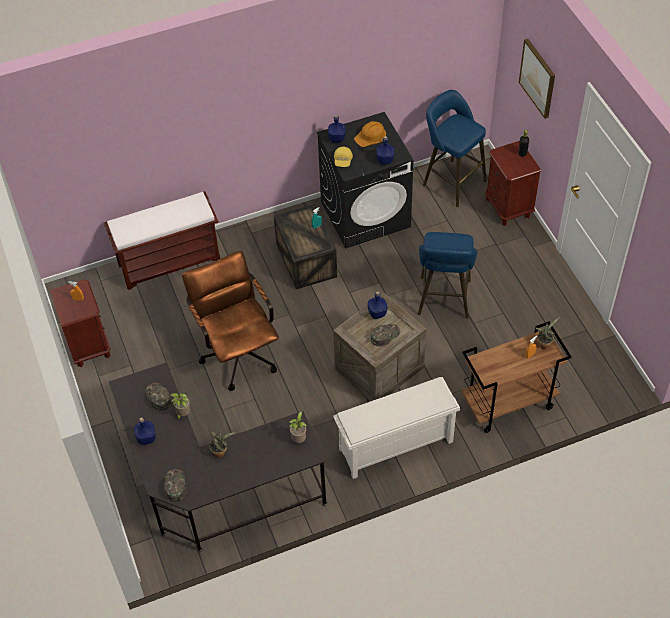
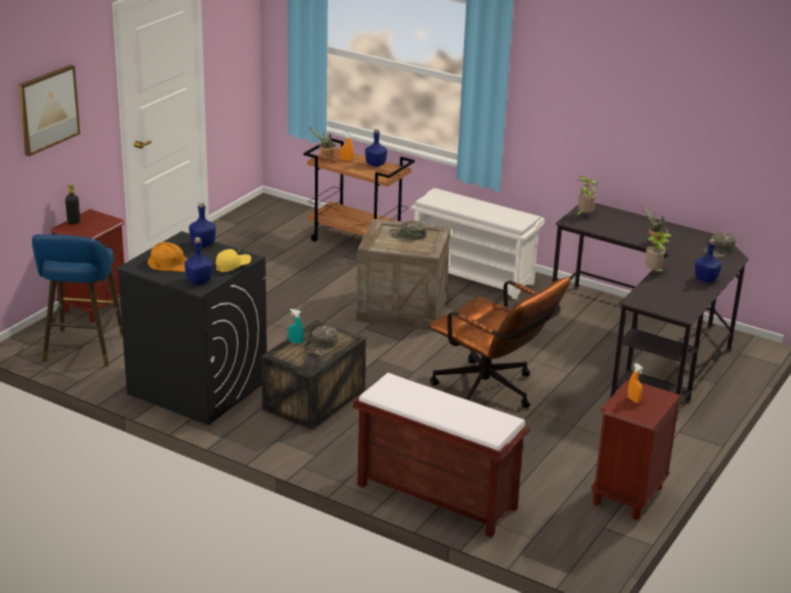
camera: 130 degrees left, 25 degrees down
(158, 397) = (660, 291): green cap -> green cap (322, 345)
(237, 351) = (492, 392): brown office chair -> brown office chair turned 75 degrees counterclockwise
(377, 314) = (388, 243): blue bottle -> blue bottle (376, 164)
(444, 300) = (274, 303): blue stool -> none

